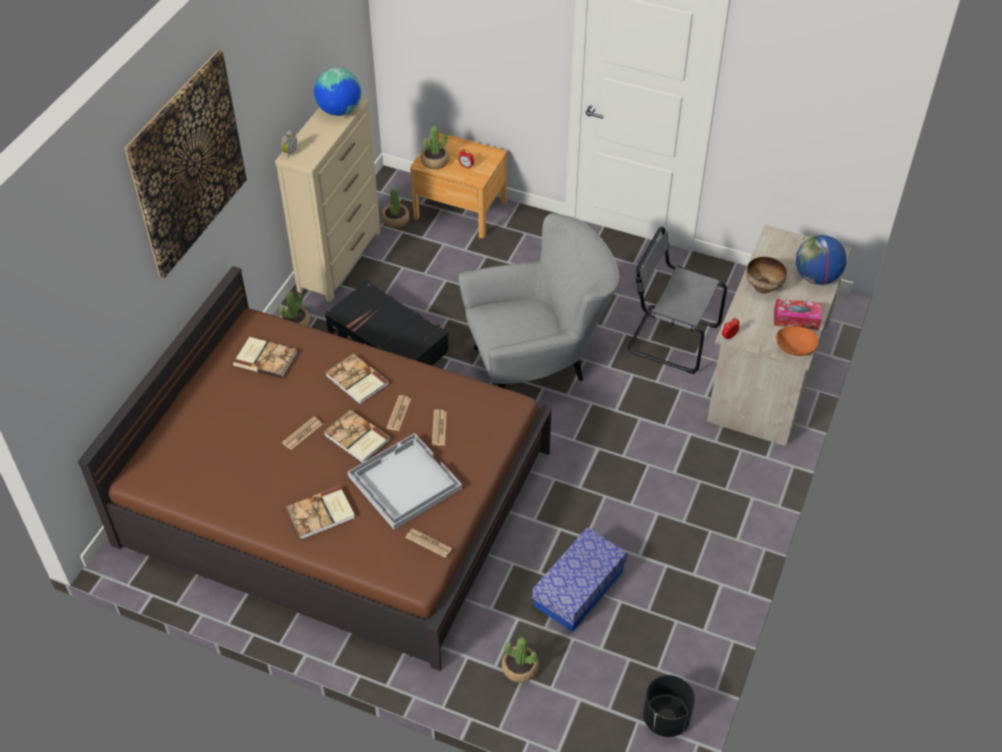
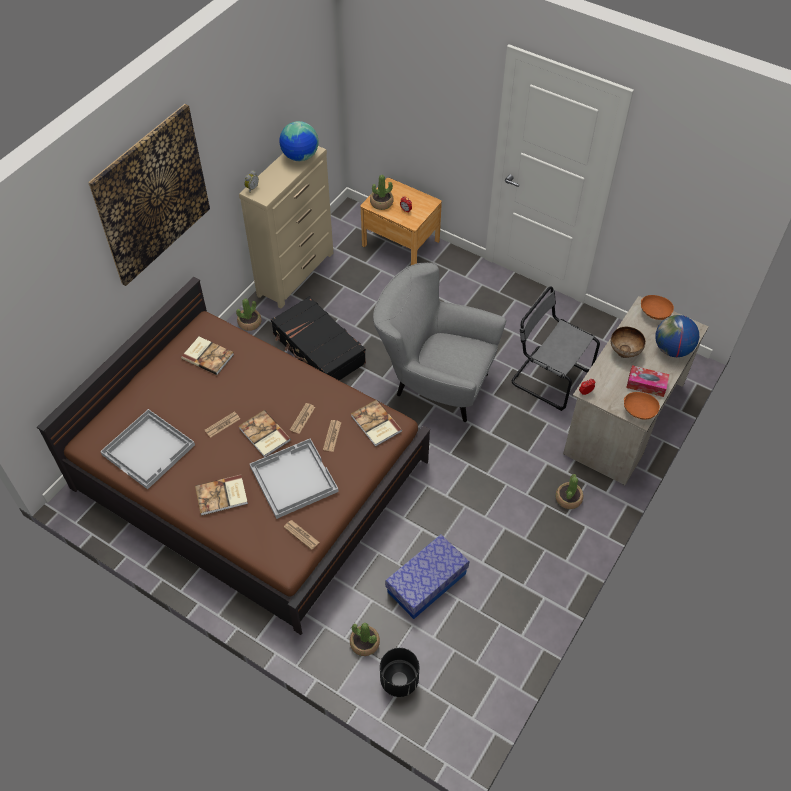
camera: 10 degrees right, 5 degrees up
(218, 474) = (149, 449): none -> white tray
(356, 381) = (275, 385): book -> book (375, 424)
(395, 220) = (347, 245): potted plant -> potted plant (568, 498)
(537, 364) = (434, 384): grey armchair -> grey armchair turned 150 degrees counterclockwise
(665, 718) = (473, 707): black planter -> black planter (399, 680)
(787, 242) = (654, 314): none -> orange bowl

